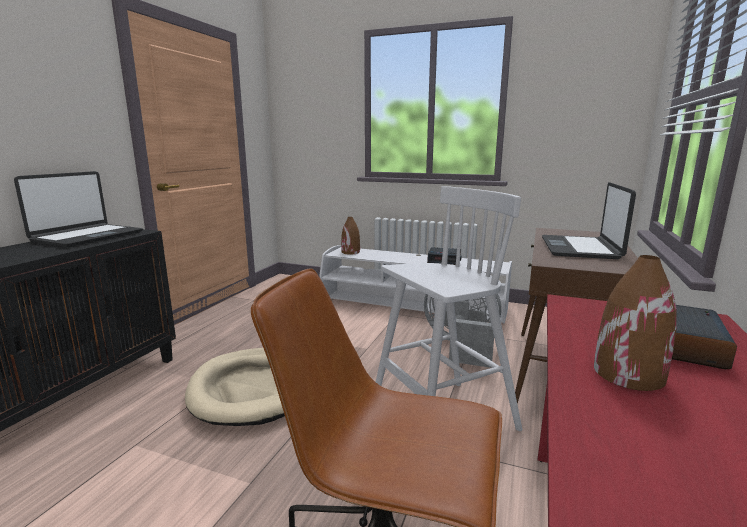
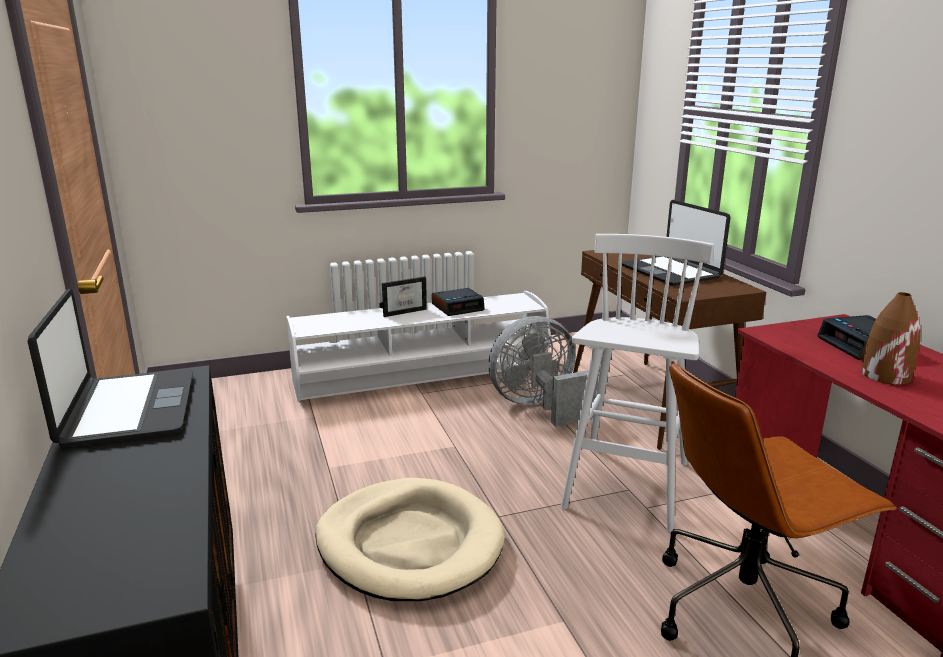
camera: 40 degrees left, 5 degrees up
(350, 252) = (322, 323): brown vase -> none
(406, 256) = (404, 311): none -> picture frame

